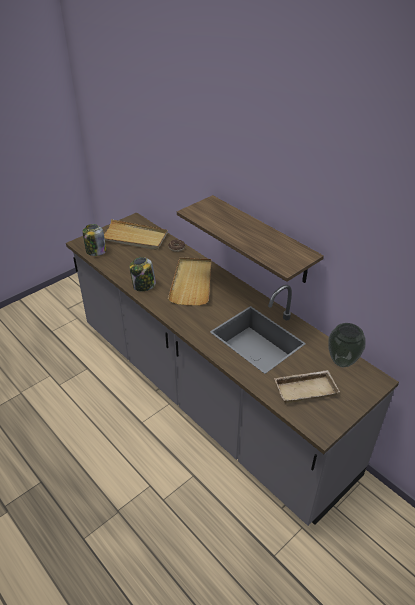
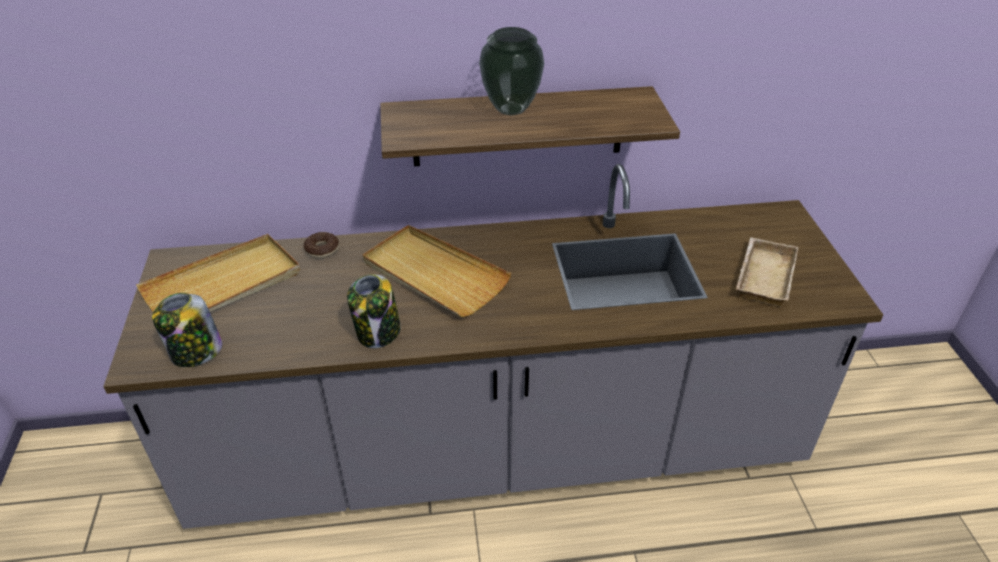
camera: 55 degrees left, 0 degrees up
(342, 361) = (733, 222): vase -> vase (510, 109)

